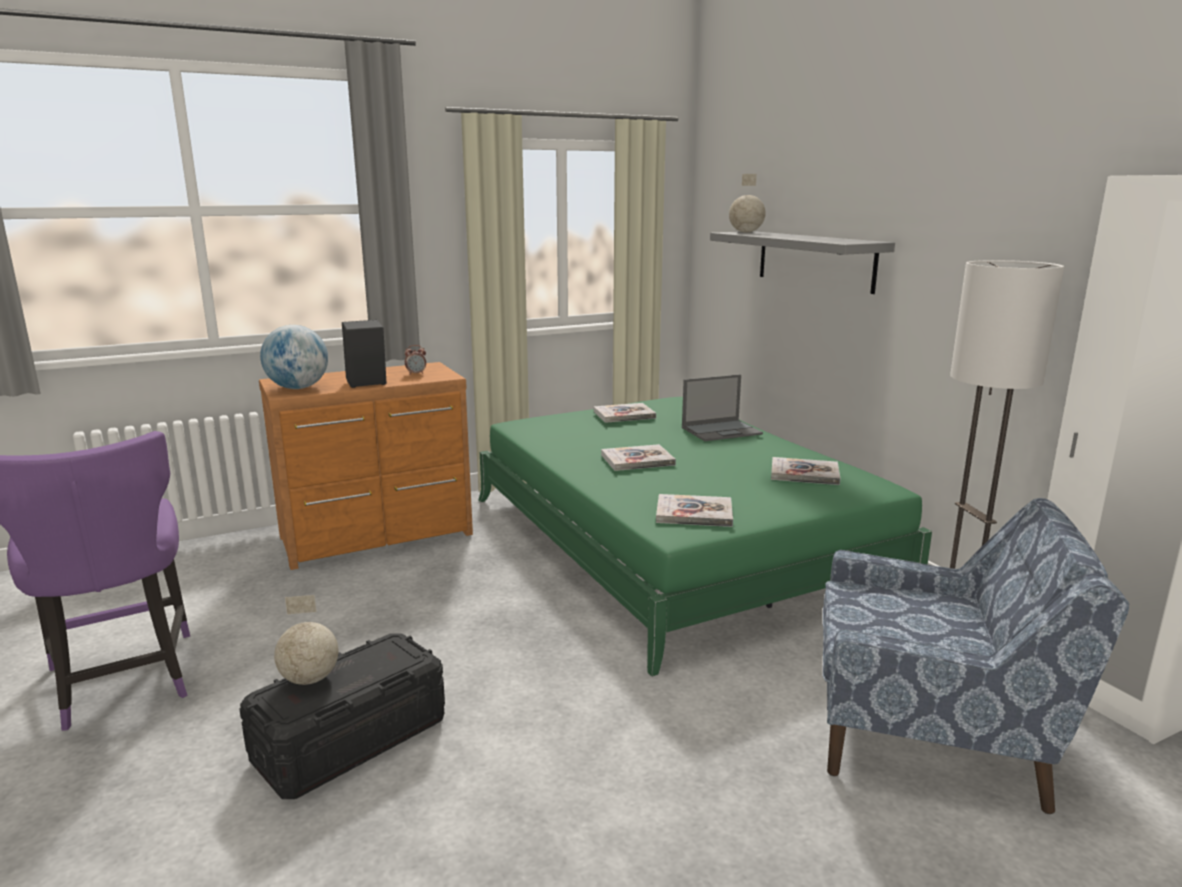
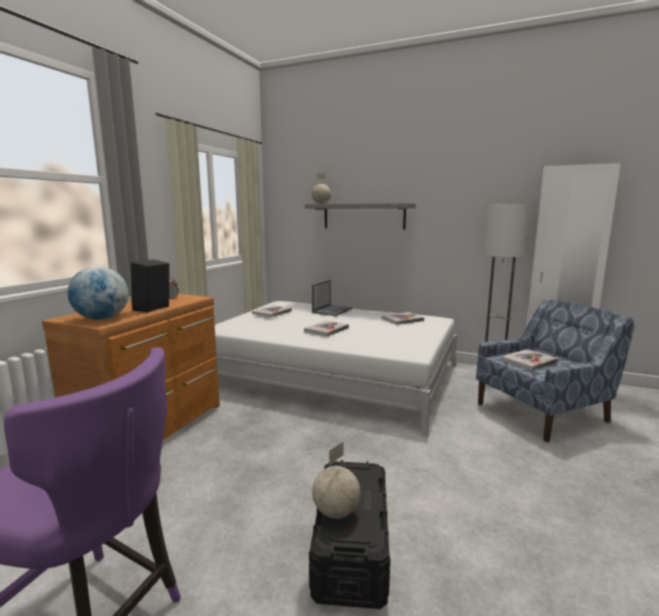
camera: 40 degrees left, 5 degrees down
(675, 541) = (333, 375): green bed -> white bed
(694, 513) = (401, 344): book -> book (528, 361)

